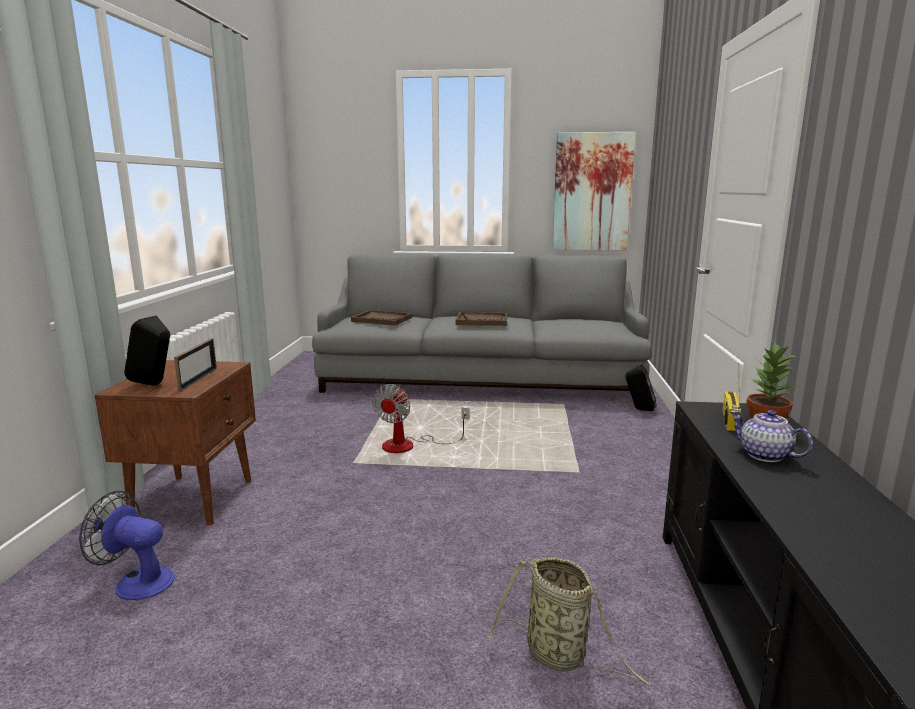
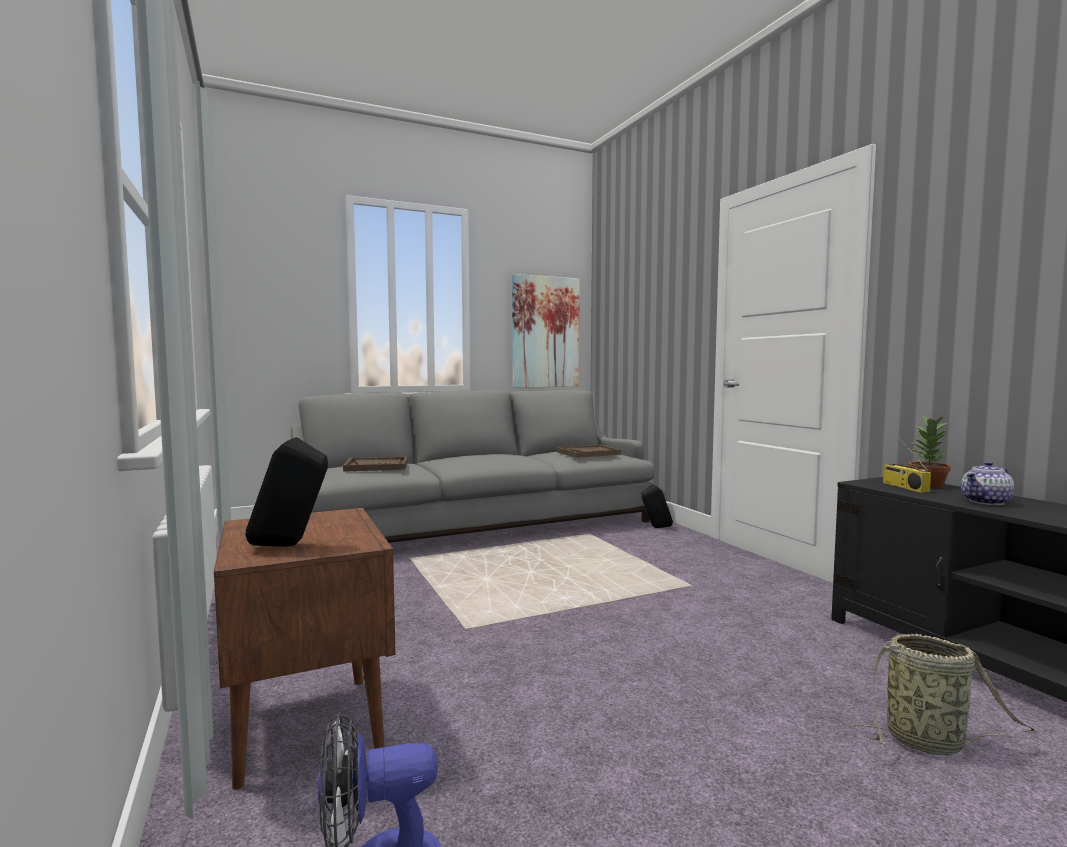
camera: 30 degrees left, 10 degrees down
(198, 379) = (342, 531): picture frame -> none
(409, 445) = (501, 598): fan -> none
(482, 321) = (491, 457): brown tray -> brown tray (588, 453)
(765, 455) = (986, 502): teapot -> teapot turned 45 degrees counterclockwise

